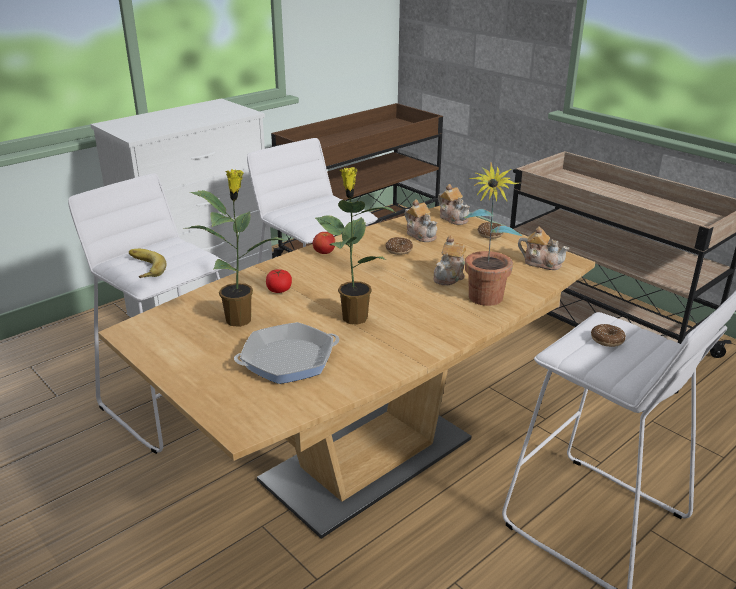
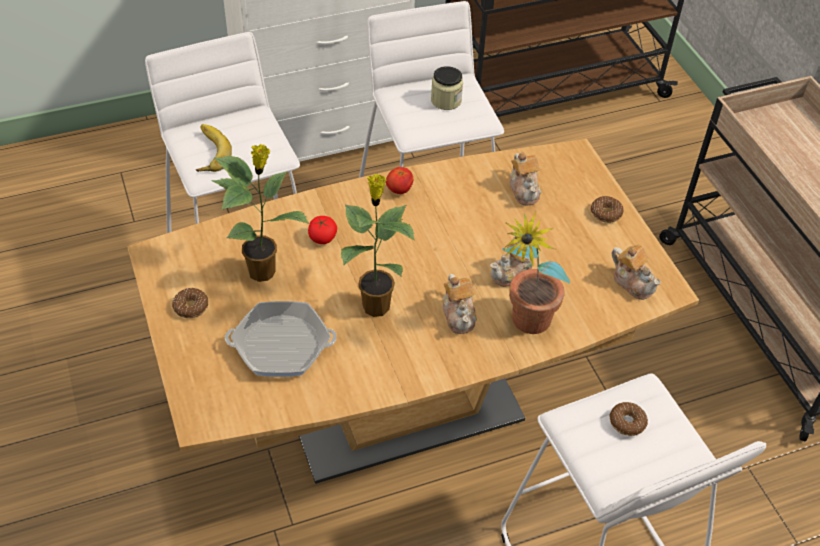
camera: 20 degrees right, 20 degrees up
(323, 208) = (446, 100): none -> jar
(399, 250) = (483, 210): donut -> donut (191, 307)
(453, 218) = (581, 170): teapot -> teapot (459, 314)

